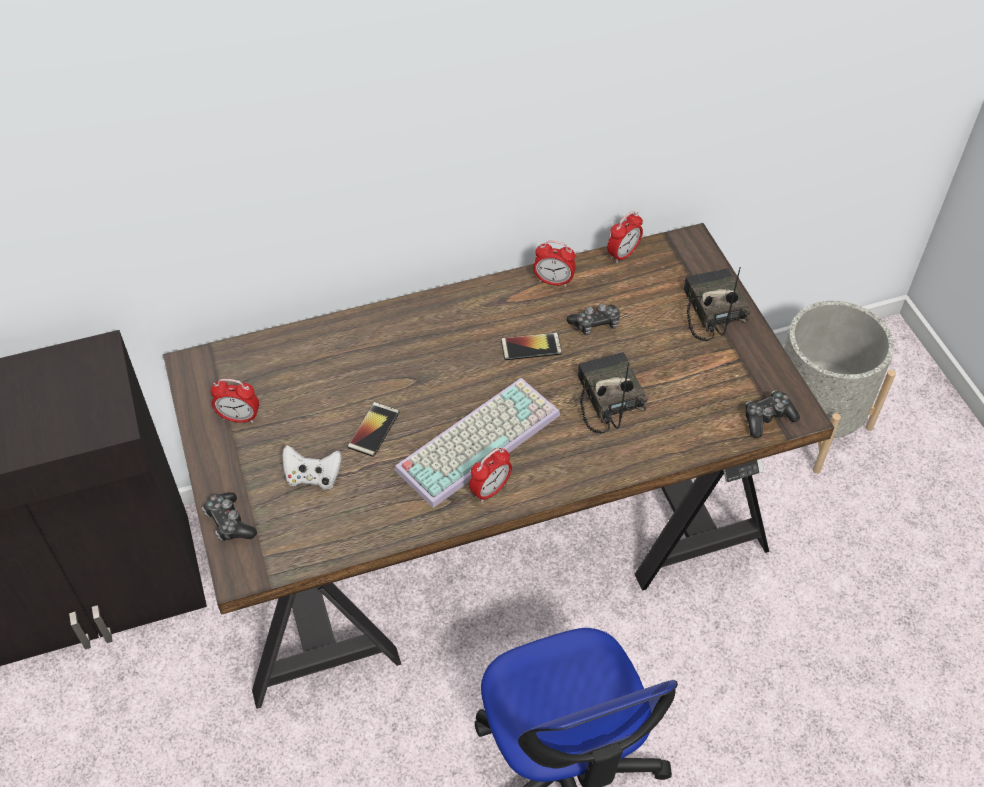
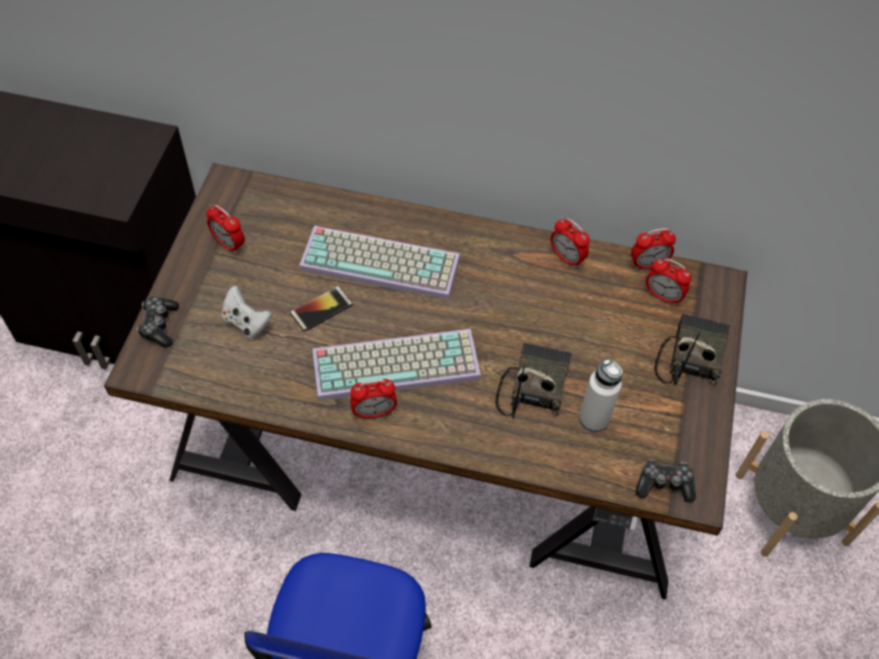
camera: 30 degrees right, 5 degrees up
(397, 362) = (382, 261): none -> keyboard
(531, 347) = (502, 306): phone -> none
(595, 324) = (574, 315): game controller -> none
(654, 273) = (663, 296): none -> alarm clock
(675, 397) = (594, 418): none -> white bottle

